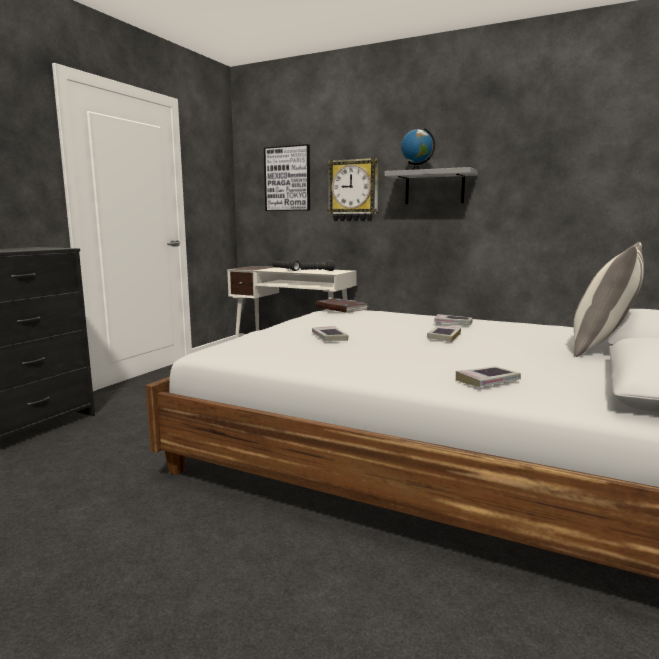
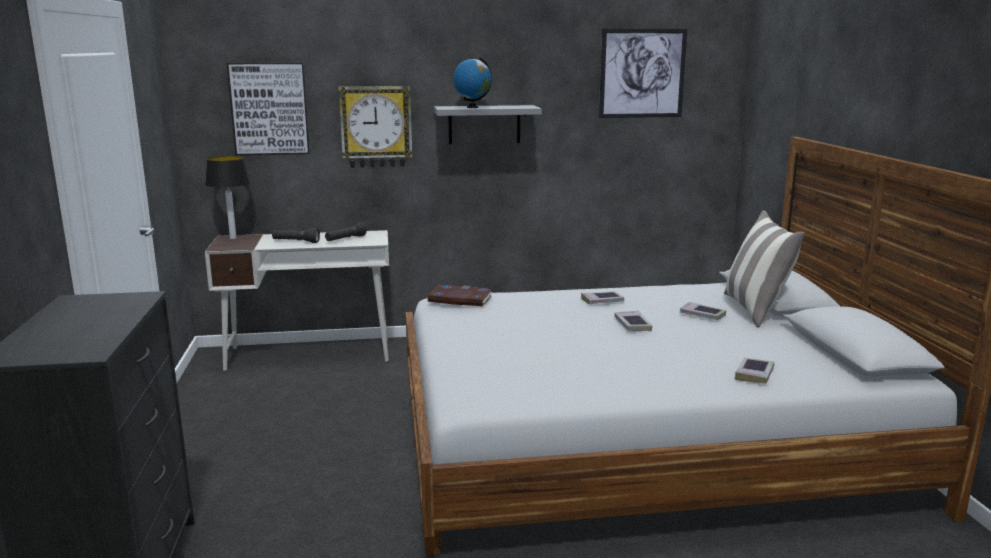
camera: 35 degrees left, 5 degrees up
(256, 266) = (232, 238): none -> table lamp
(329, 337) = (539, 350): book -> book (702, 315)
(586, 136) = (642, 73): none -> picture

